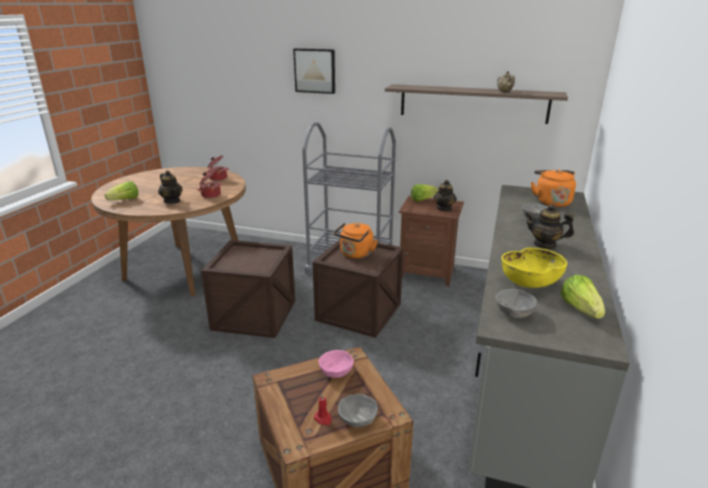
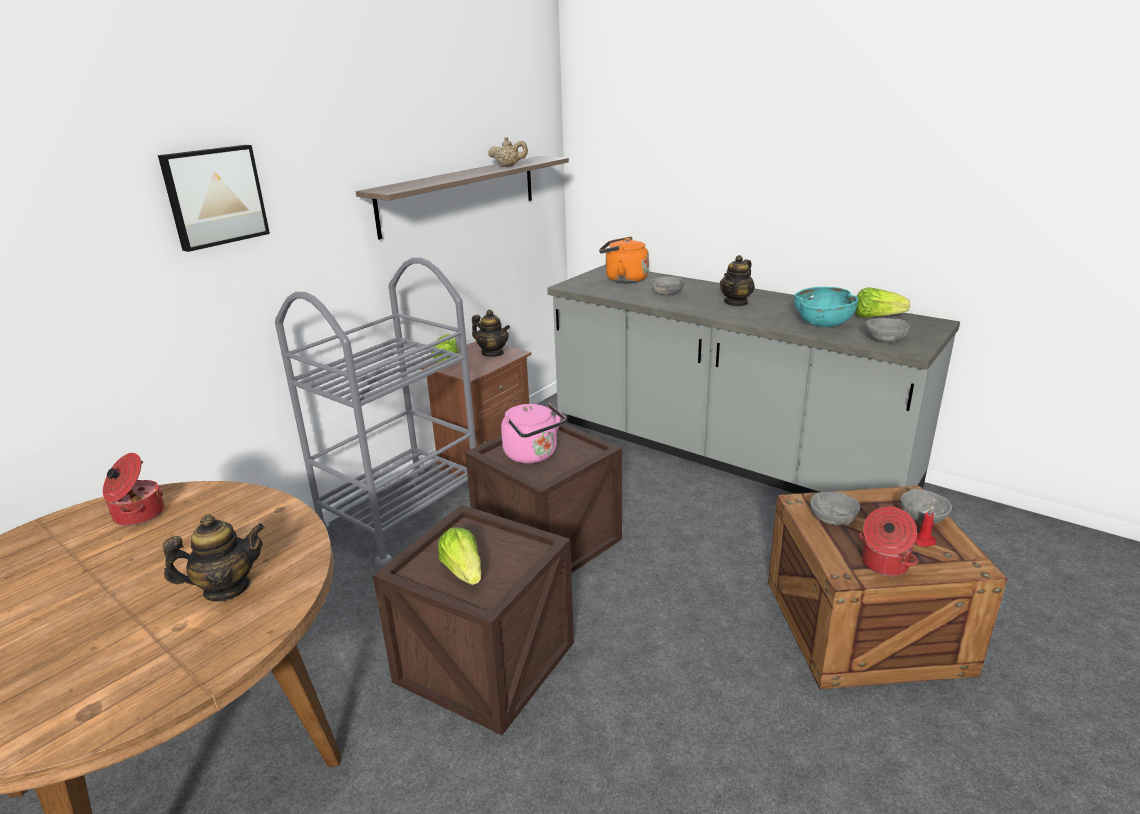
camera: 70 degrees left, 0 degrees up
(125, 200) = (110, 684): lettuce -> lettuce (463, 571)
(210, 195) = (251, 528): cooking pot -> cooking pot (883, 564)
(336, 372) = (832, 519): pink bowl -> grey bowl
(355, 254) = (533, 455): orange kettle -> pink kettle
(530, 283) = (823, 323): yellow bowl -> turquoise bowl

